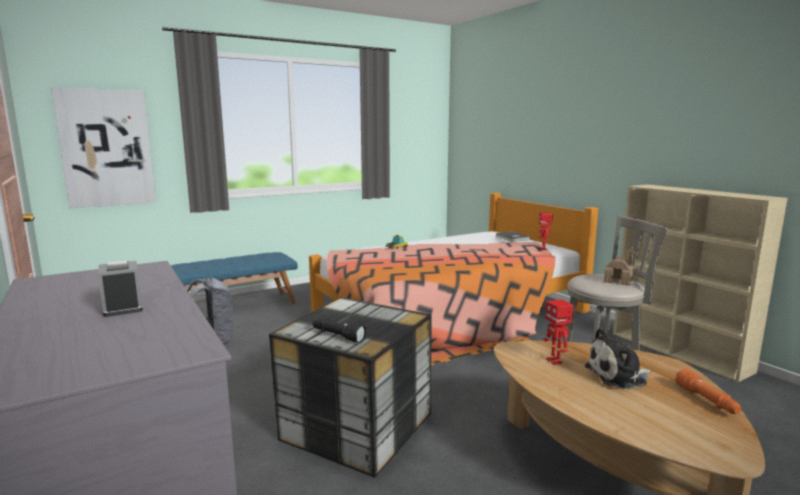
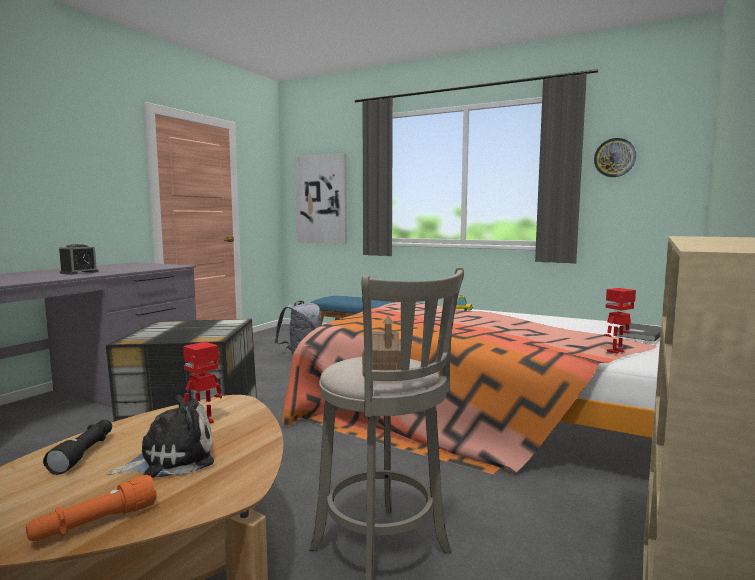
camera: 60 degrees right, 5 degrees down
(337, 336) = (154, 331): black flashlight -> black flashlight (84, 453)
(402, 117) = (614, 157): none -> wall clock
(618, 376) = (171, 459): plush toy -> plush toy turned 105 degrees clockwise

